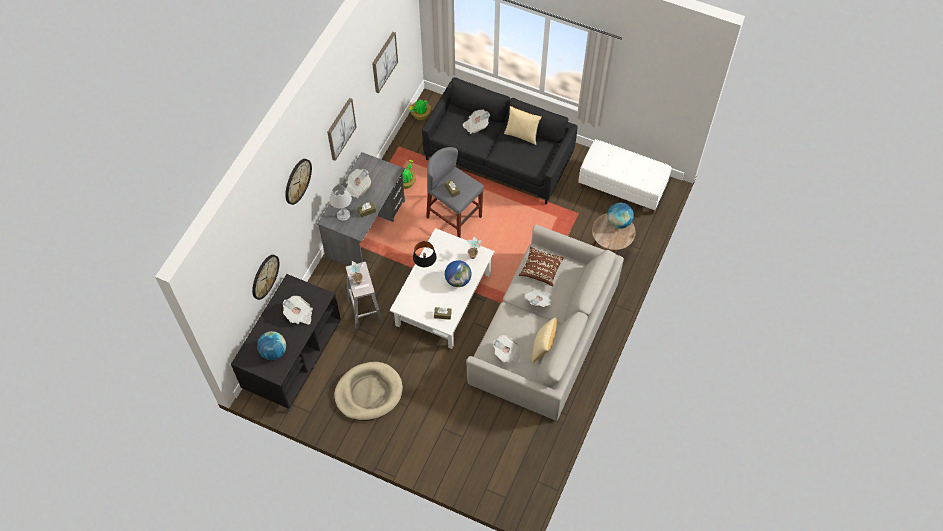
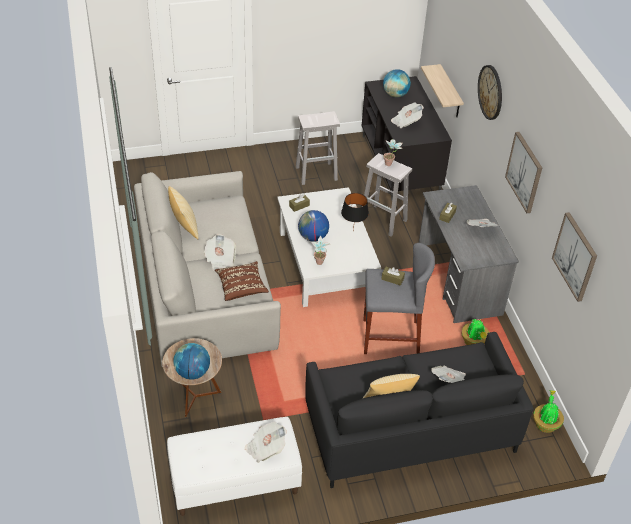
camera: 140 degrees right, 15 degrees down
(264, 276) = (450, 92): wall clock -> shelf
(343, 215) = (463, 202): grey table lamp -> none
(368, 393) = (317, 173): beige dog bed -> white stool
(507, 353) = (214, 208): newspaper -> newspaper (265, 448)

